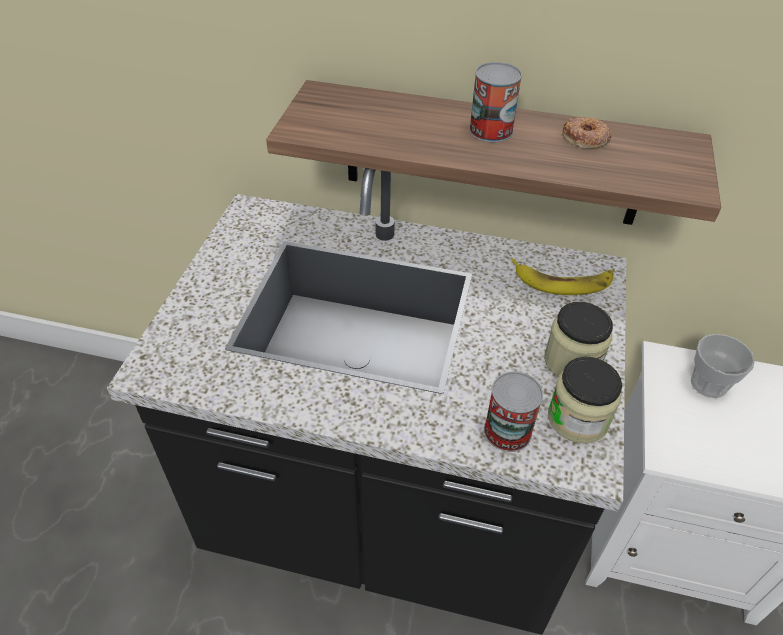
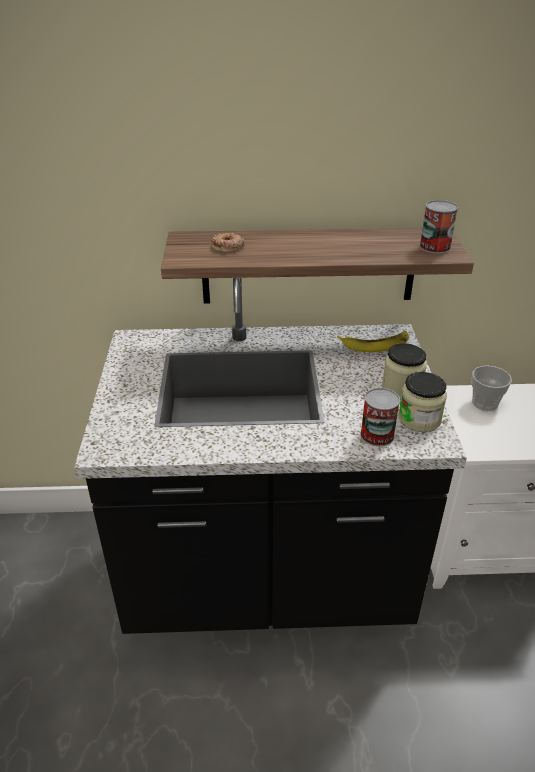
camera: 15 degrees left, 10 degrees down
(491, 130) = (312, 243): can -> can (435, 247)
(585, 138) = (374, 239): donut -> donut (227, 246)

